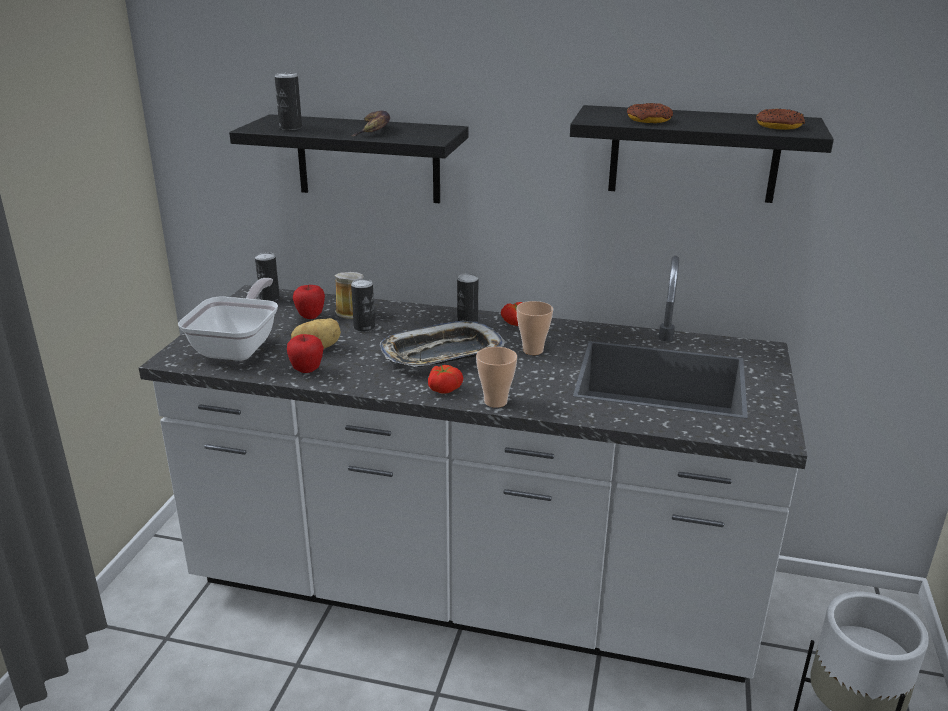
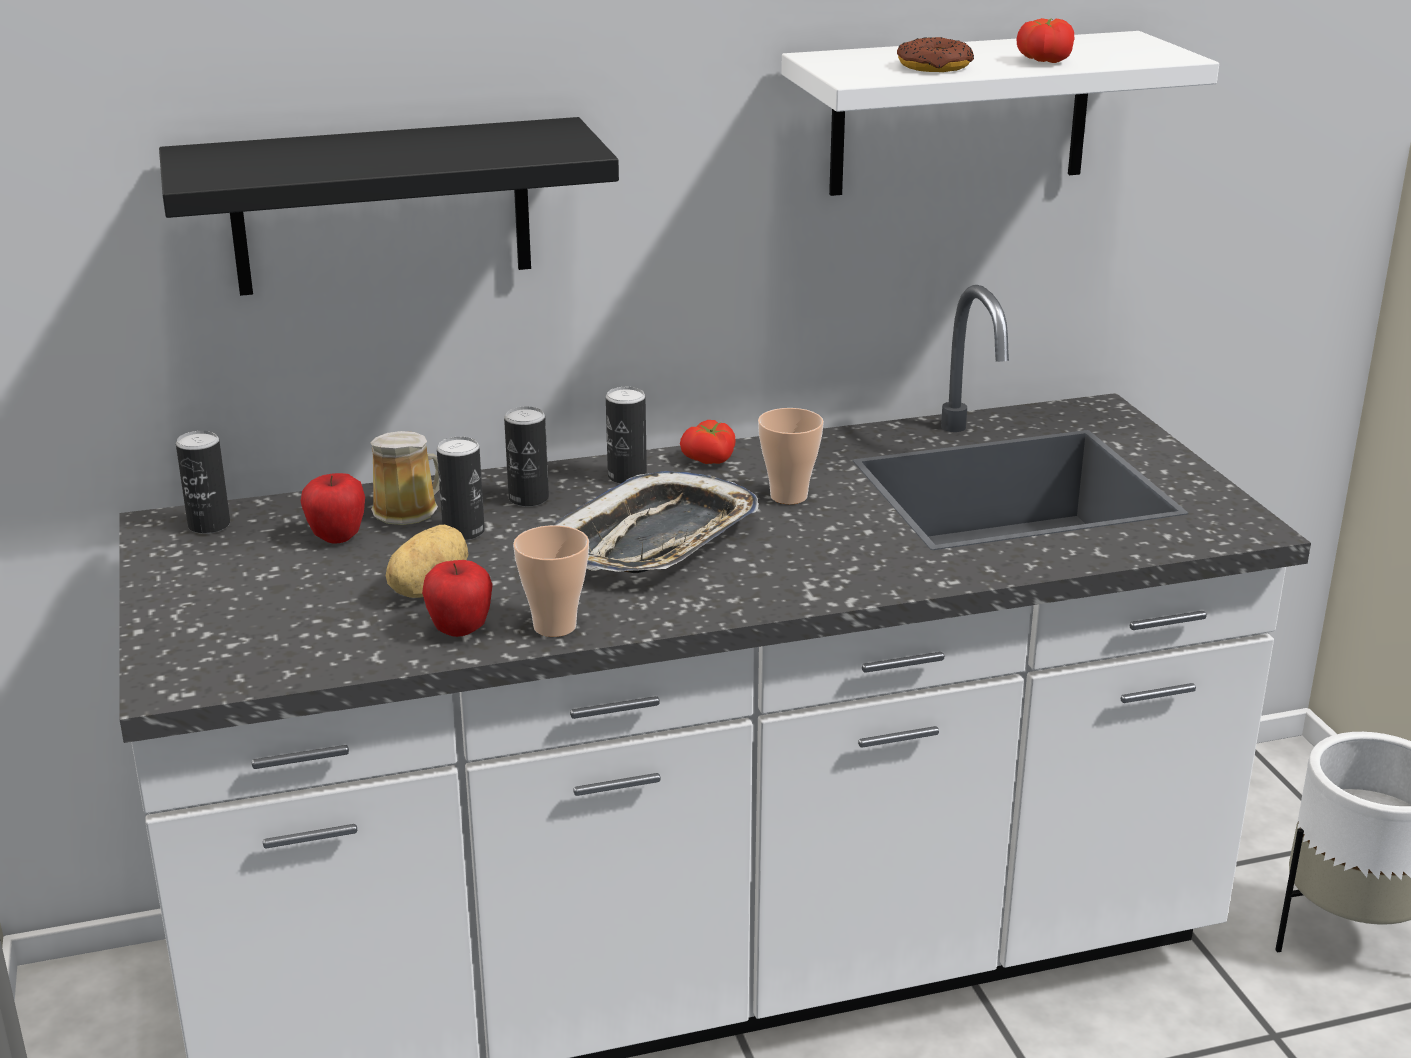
camera: 30 degrees left, 0 degrees up
(239, 346) = (274, 626): frying pan -> none
(290, 127) = (271, 167): can -> can (528, 498)
(373, 129) = (432, 147): banana -> none
(443, 389) = (729, 594): tomato -> tomato (1043, 60)
(495, 402) = (832, 590): cup -> cup (554, 626)
(693, 154) = (960, 113): black shelf -> white shelf
(779, 126) = (1119, 51): donut -> none

